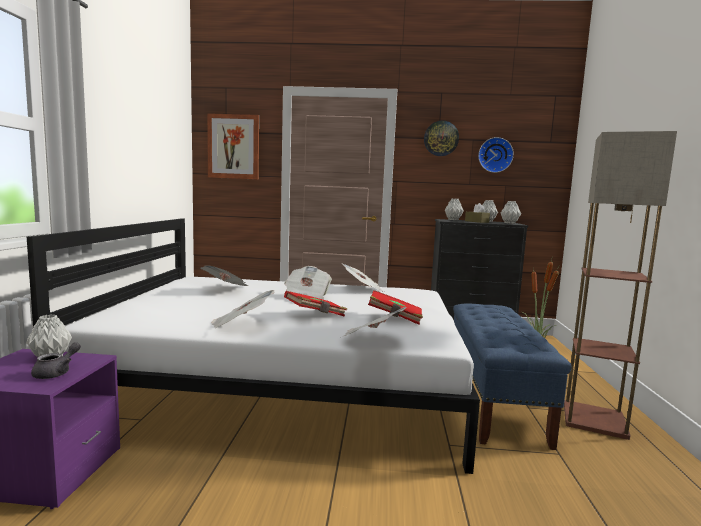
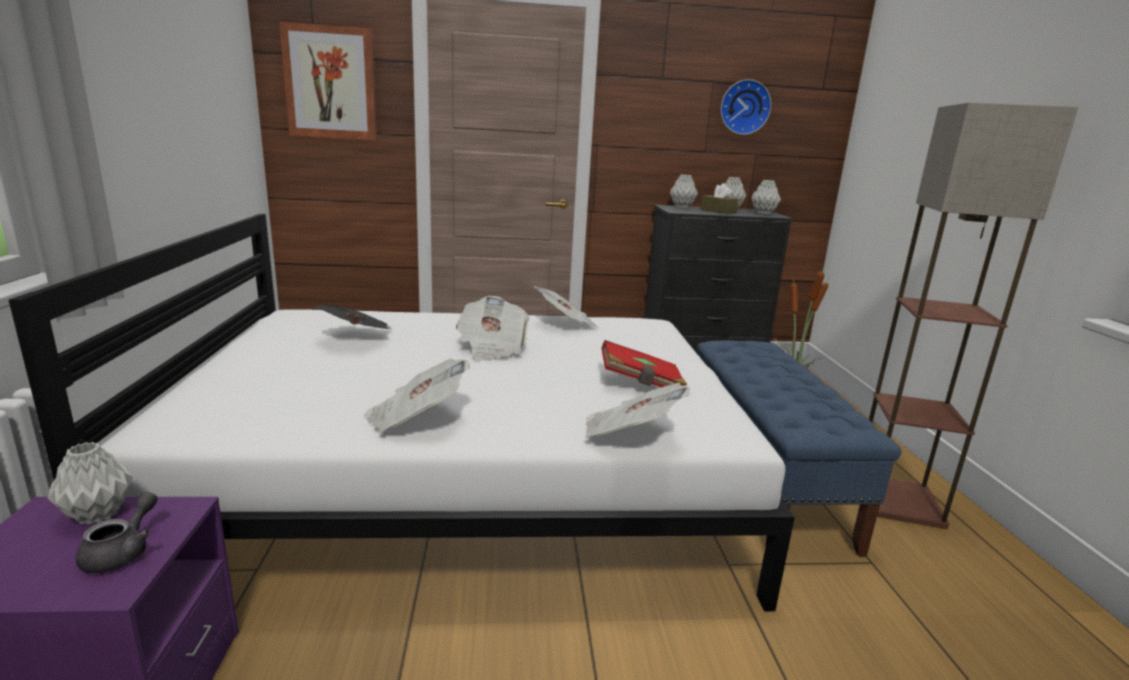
camera: 10 degrees left, 10 degrees up
(315, 315) = (522, 386): red book -> none
(441, 138) = (666, 78): wall clock -> none

